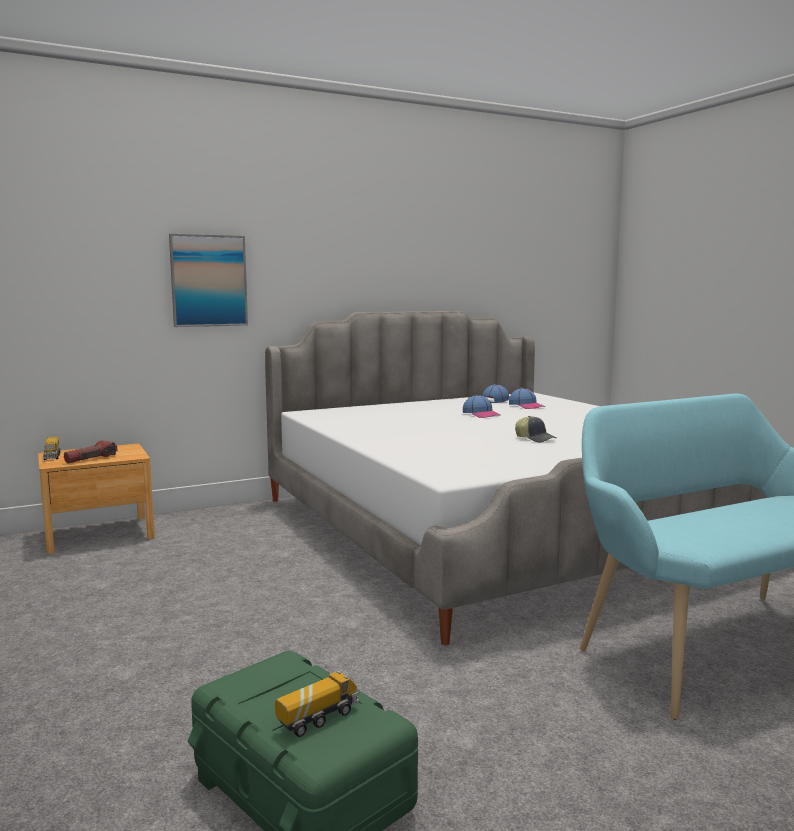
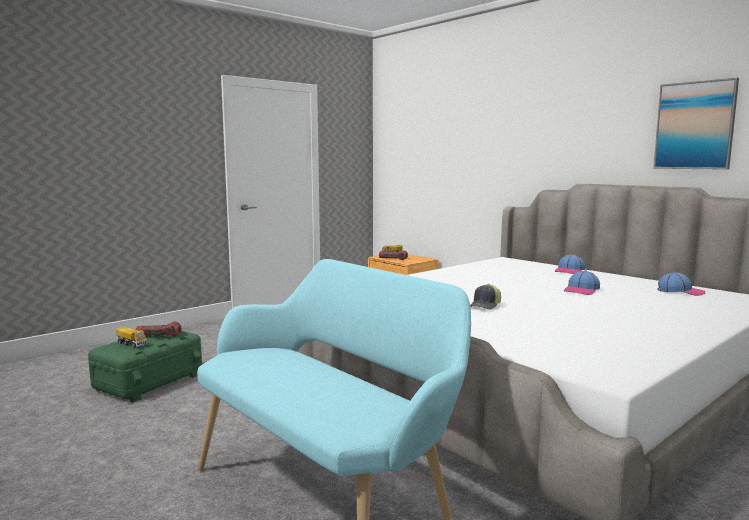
camera: 75 degrees right, 0 degrees up
(209, 281) = (483, 156): picture -> picture (694, 125)
(276, 688) = (159, 336): none -> flashlight
(526, 406) = (666, 300): cap -> cap (569, 271)

